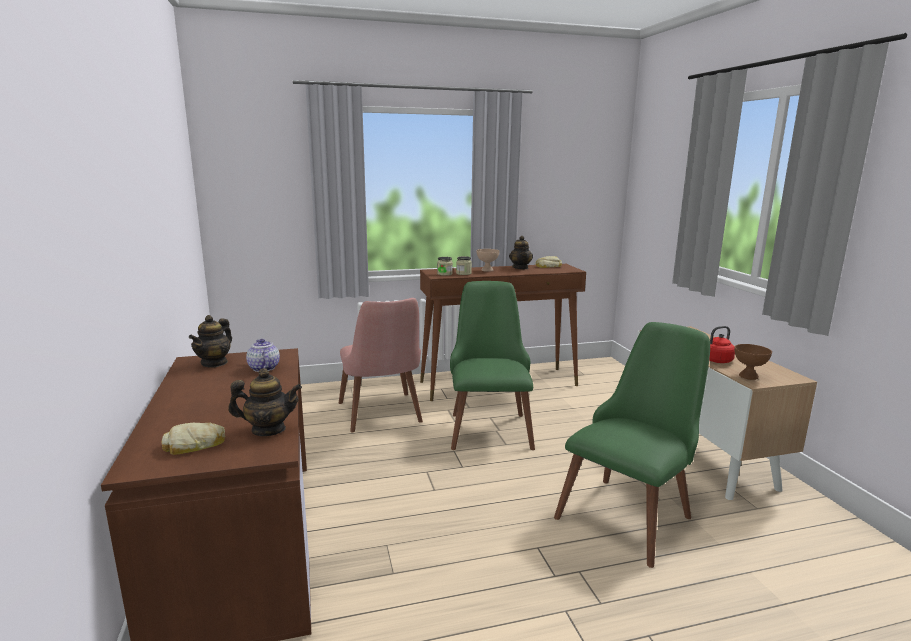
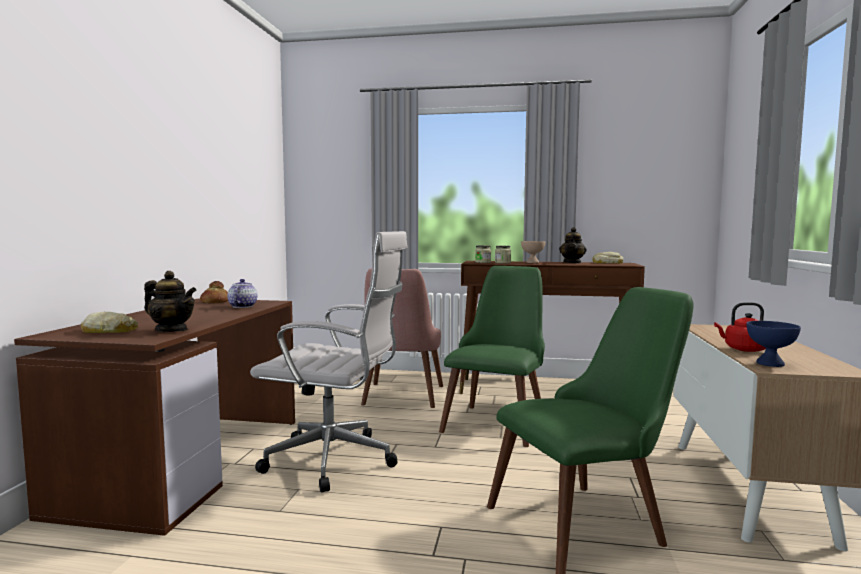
camera: 25 degrees right, 10 degrees down
(214, 363) = (215, 302): teapot -> bread
(391, 504) = (336, 461): none -> white office chair
(747, 376) = (769, 363): brown bowl -> blue bowl

